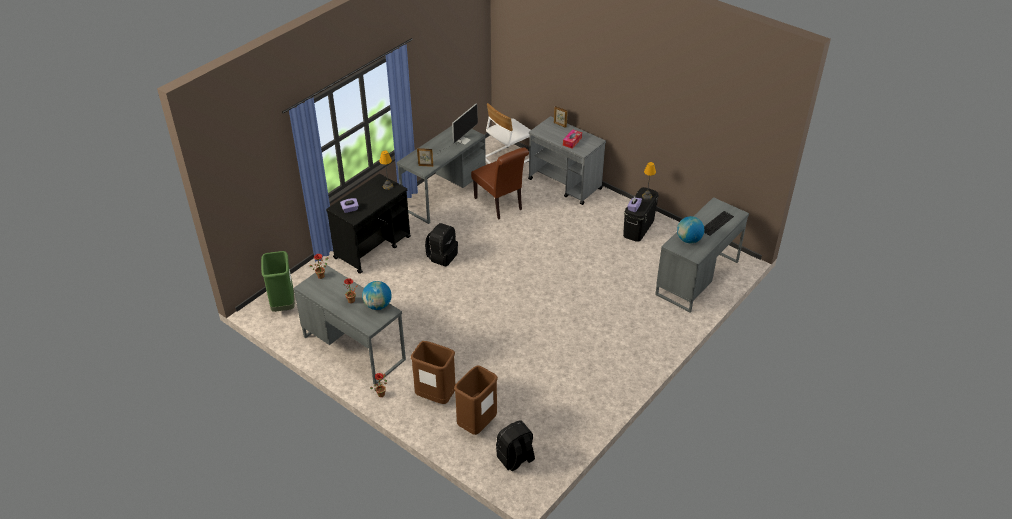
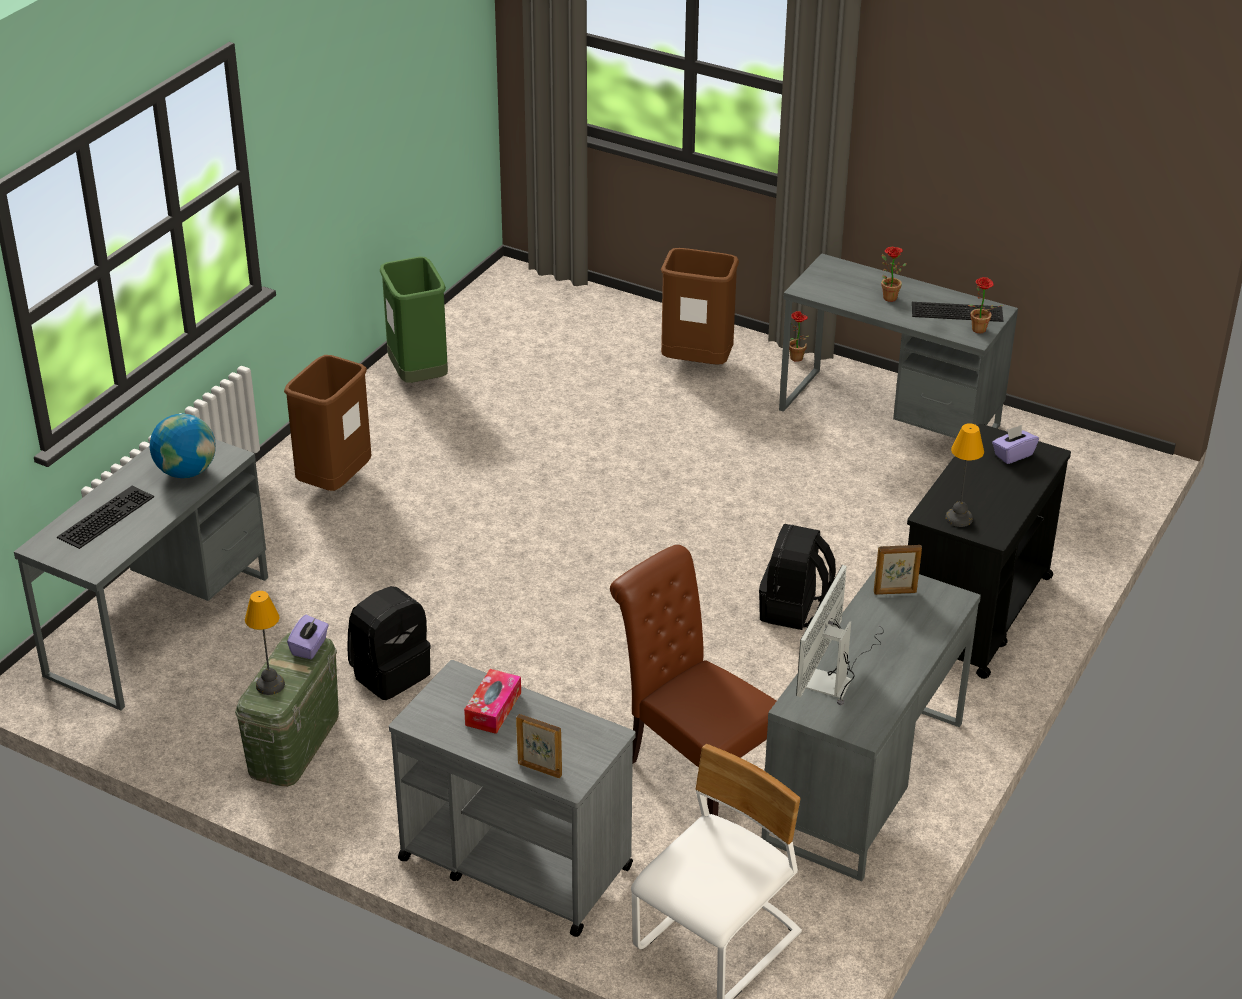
camera: 170 degrees right, 5 degrees down
(283, 305) = (1085, 473): green trash can -> green trash can (418, 377)
(323, 288) = (958, 311): none -> keyboard
(378, 305) = (833, 295): globe -> none
(477, 424) = (609, 336): brown trash can -> brown trash can (335, 482)
(515, 459) = (532, 303): black backpack -> black backpack (390, 673)
(638, 227) = (294, 743): black storage box -> green storage box

